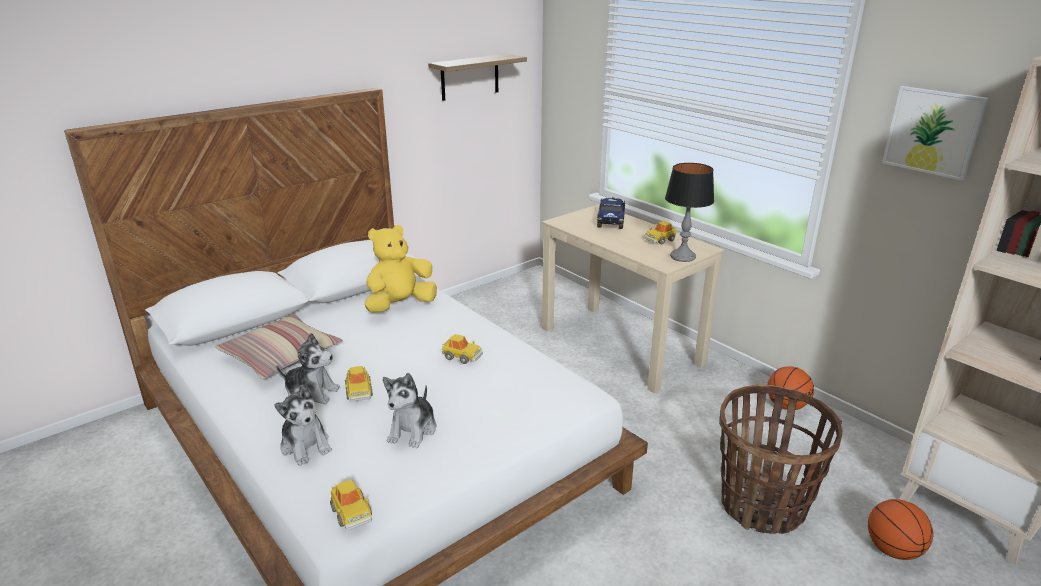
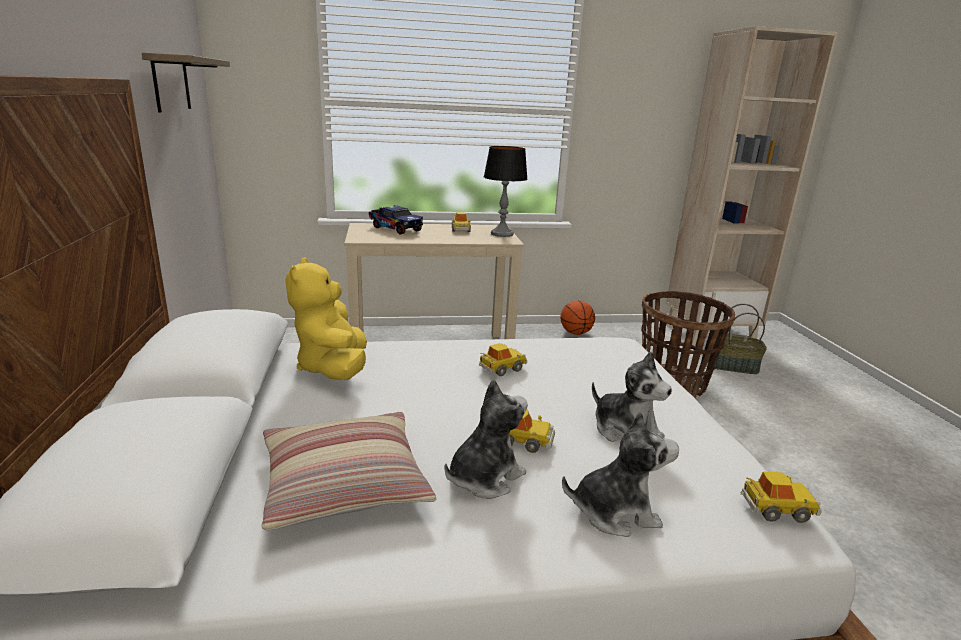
camera: 60 degrees left, 5 degrees down
(892, 549) = (732, 367): basketball -> basket
(933, 132) = (639, 98): picture -> none

